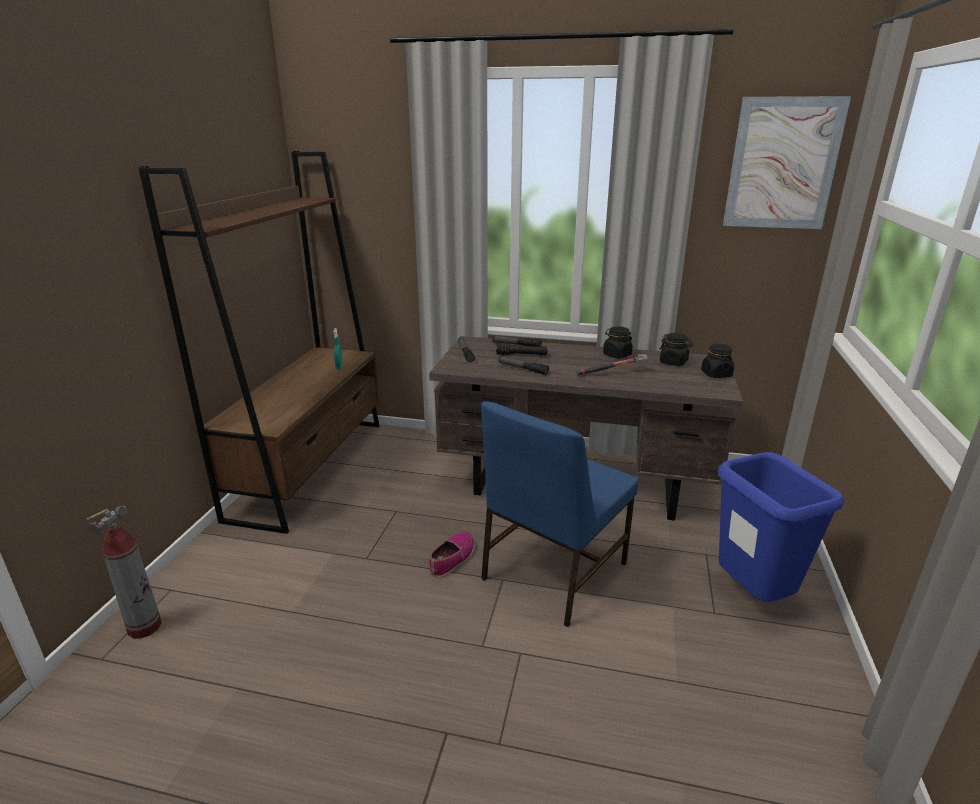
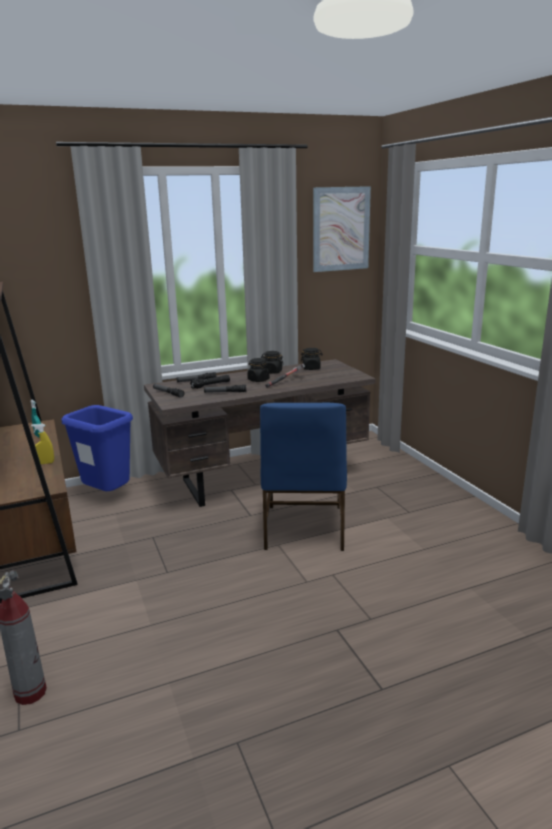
camera: 35 degrees left, 5 degrees down
(304, 398) = (45, 463): none -> yellow spray bottle
(452, 559) = (231, 547): shoe -> none
(716, 374) = (343, 369): black jar -> black jar (258, 380)
(753, 597) = (419, 497): blue trash can -> blue trash can (108, 496)

